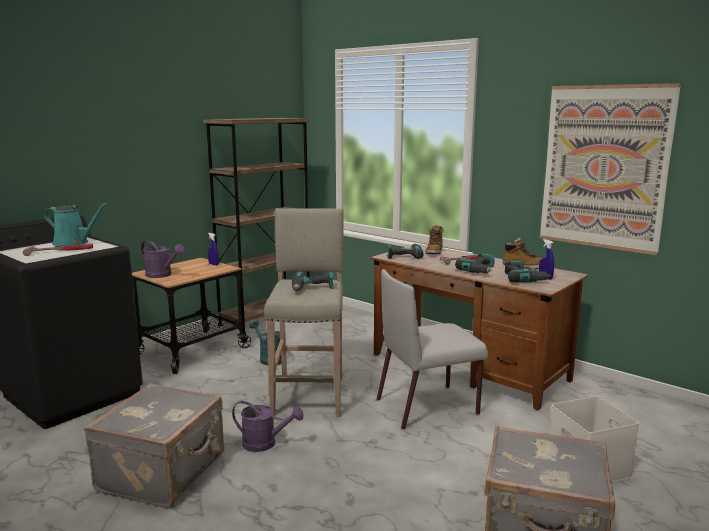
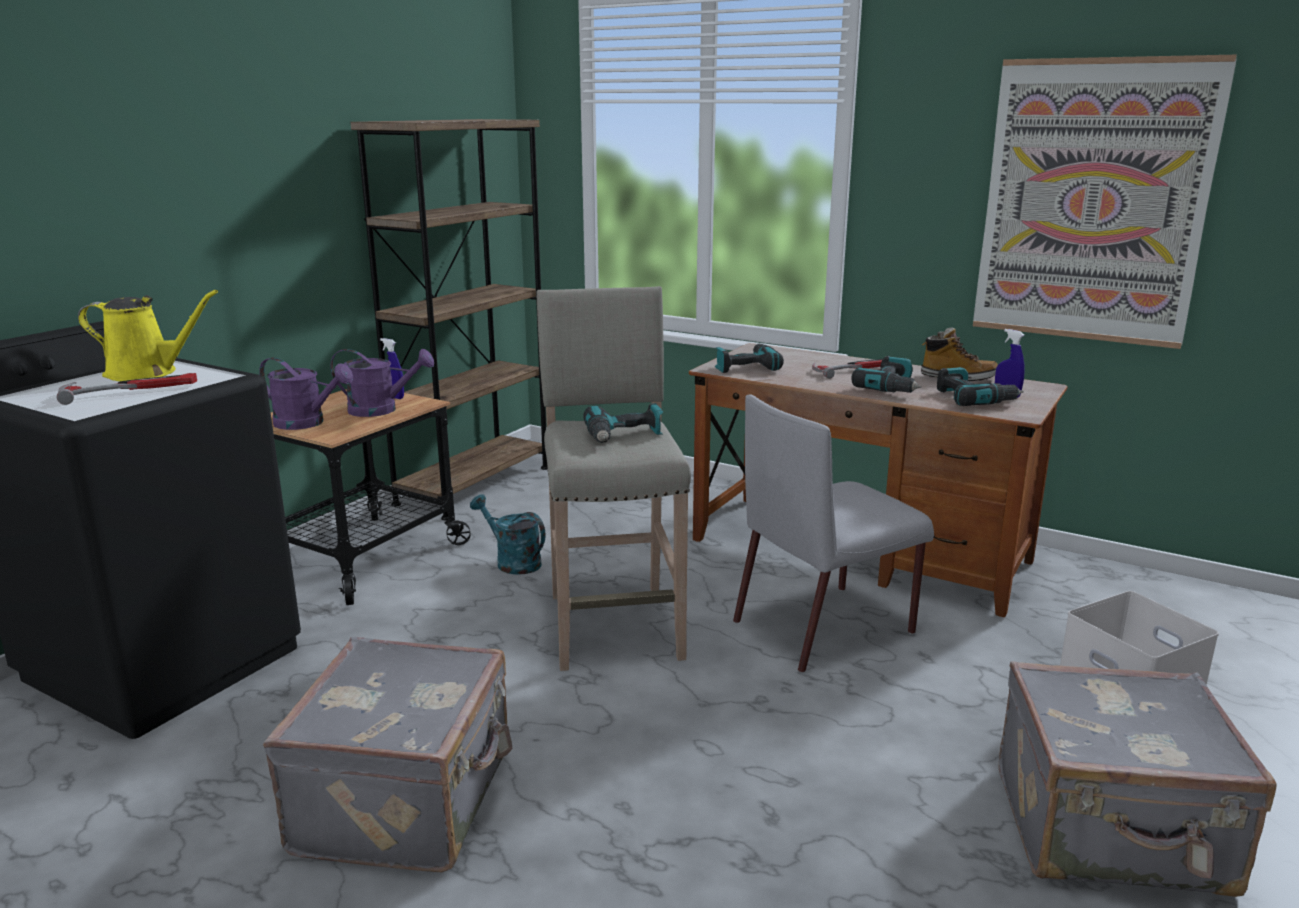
camera: 10 degrees left, 5 degrees up
(74, 243) = (147, 373): turquoise watering can -> yellow watering can
(265, 443) = (574, 724): purple watering can -> purple watering can (381, 410)
(434, 252) = (791, 357): boot -> none

